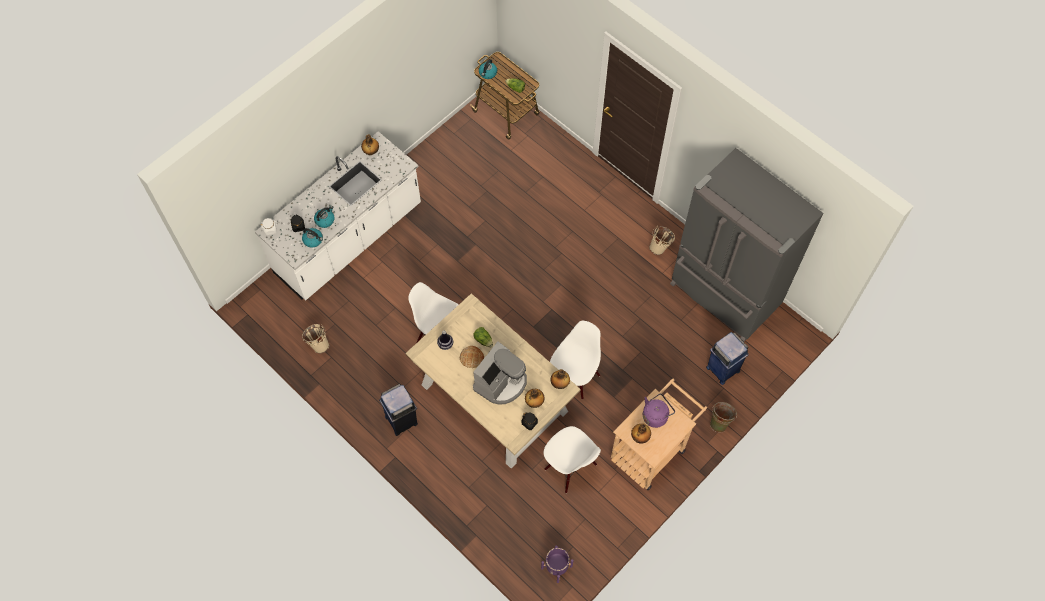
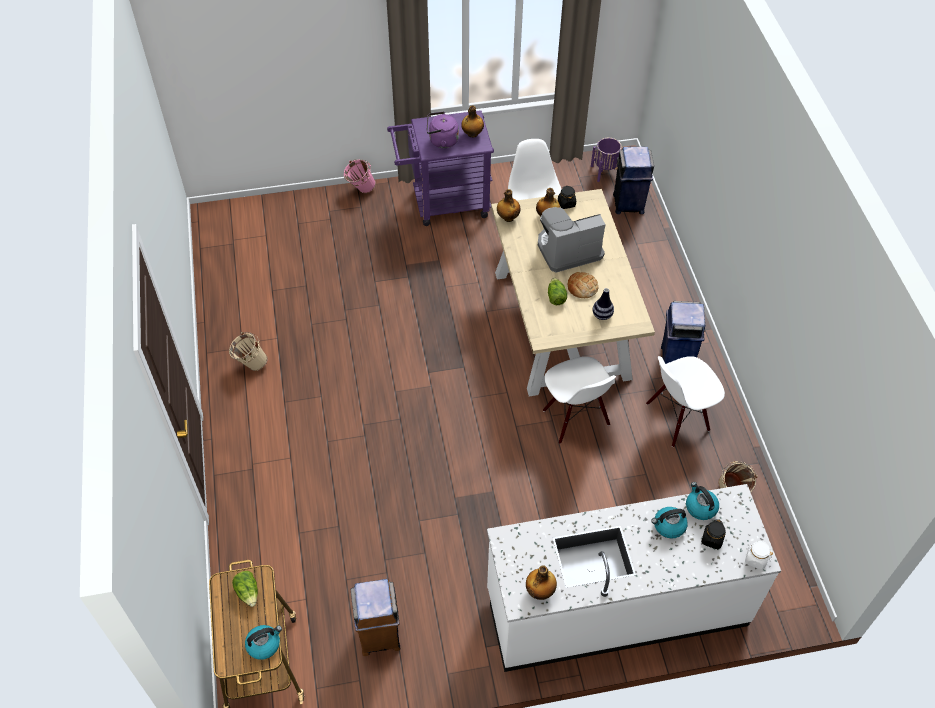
camera: 145 degrees left, 10 degrees down
(460, 157) = (379, 634): none -> brown trash can
(574, 377) = (462, 297): white chair -> white chair (677, 418)
(652, 449) = (443, 203): beige cart -> purple cart
(720, 421) = (360, 190): green bucket -> pink bucket
(722, 369) = (313, 225): blue trash can -> blue trash can (628, 204)
(723, 295) = (240, 281): grey fridge -> none

